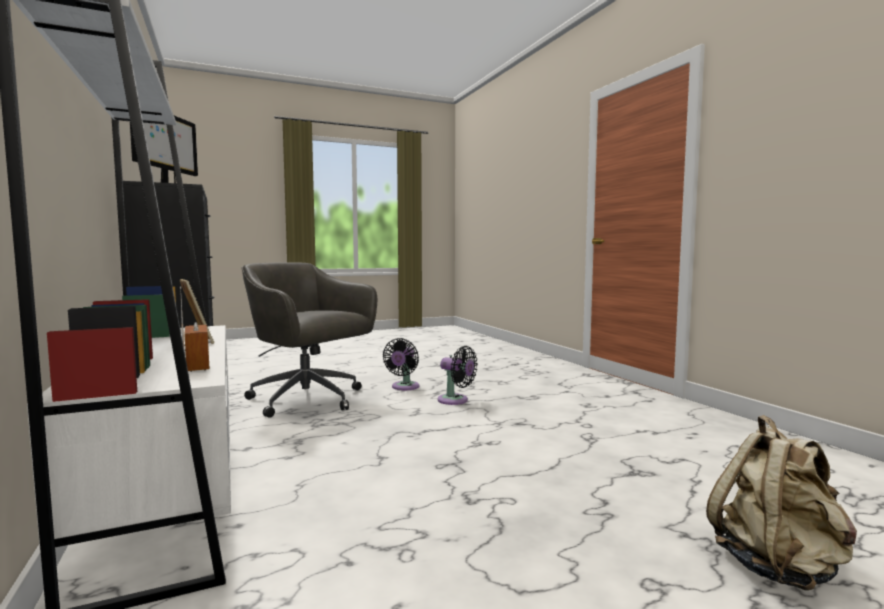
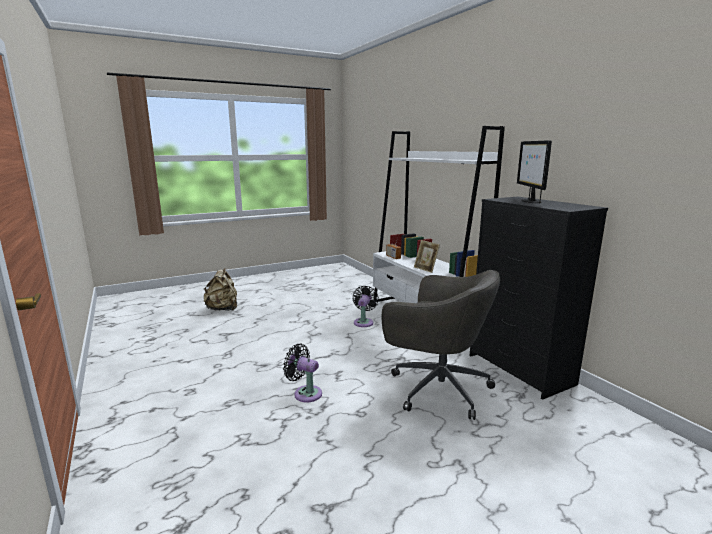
camera: 175 degrees right, 10 degrees up
(404, 387) = (359, 418): black fan -> black fan (364, 322)

